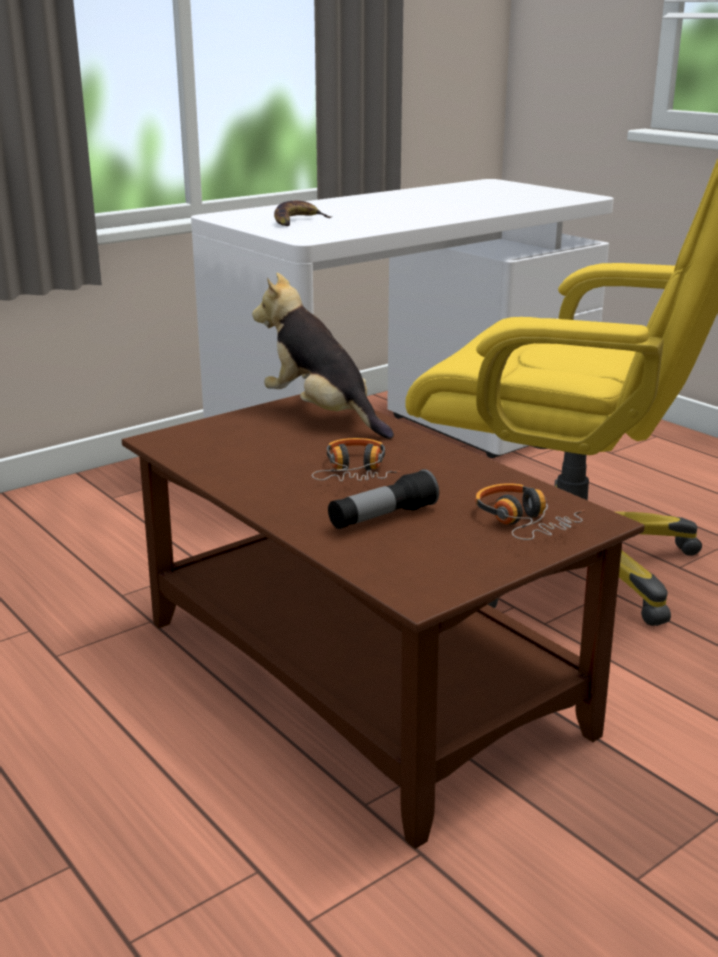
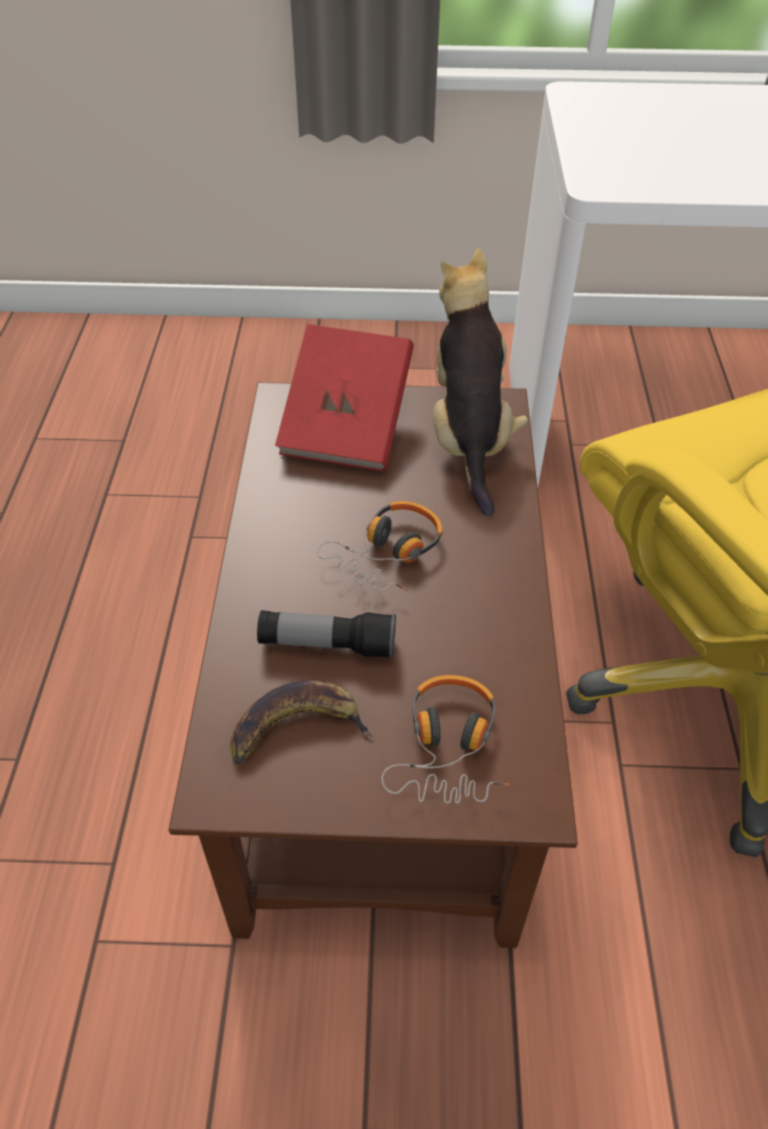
camera: 40 degrees right, 25 degrees up
(229, 435) = (347, 426): none -> red book
(297, 221) = (648, 135): banana -> banana (297, 727)

